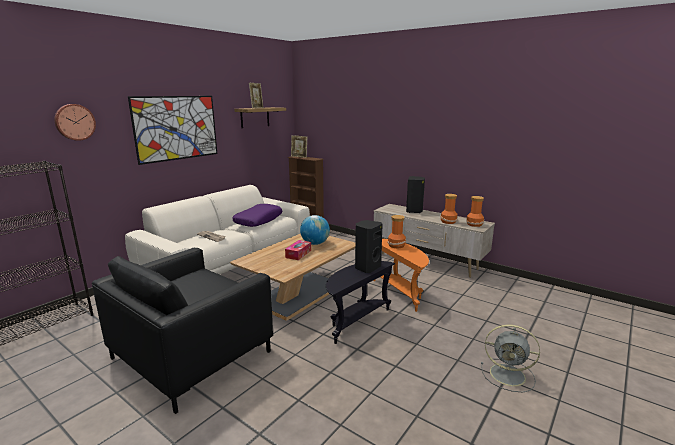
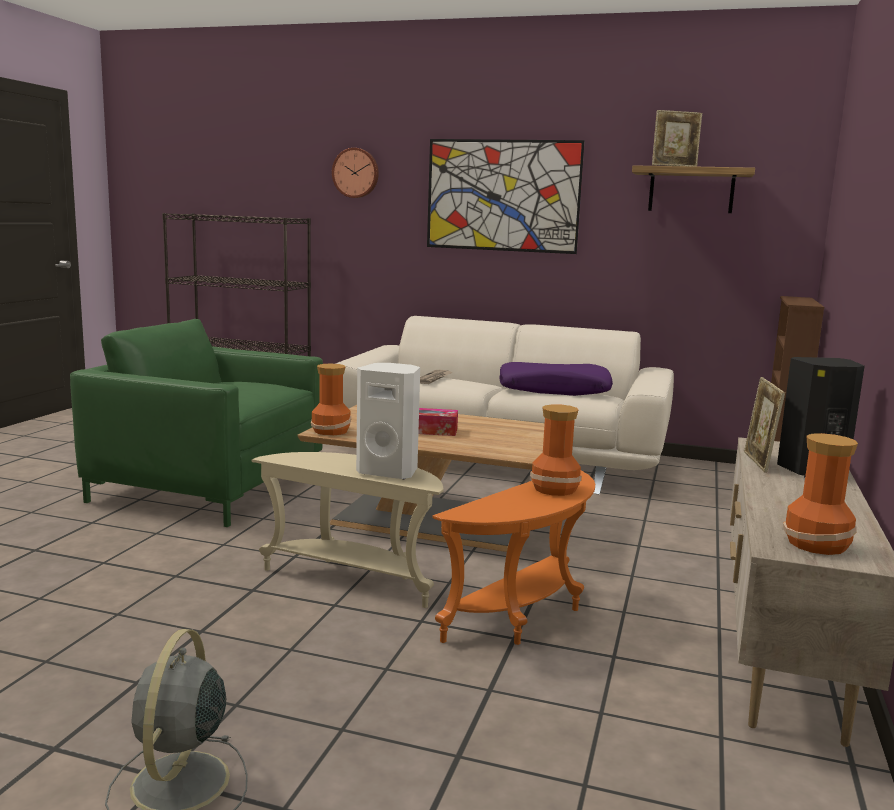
camera: 70 degrees right, 5 degrees down
(191, 355) = (209, 486): black armchair -> green armchair
(299, 157) = (797, 298): picture frame -> picture frame (758, 462)
(315, 243) = (494, 435): globe -> none
(356, 321) = (353, 579): black side table -> beige side table
(366, 267) = (389, 472): black speaker -> white speaker
(448, 221) = (781, 510): vase -> vase (332, 431)

